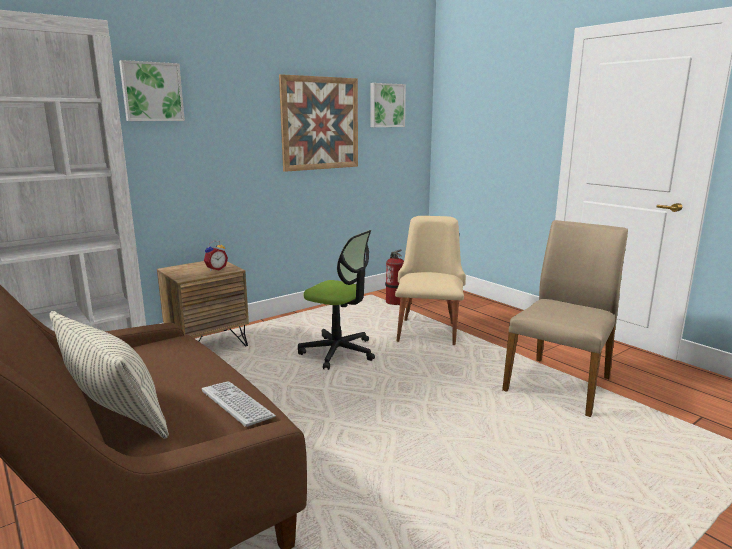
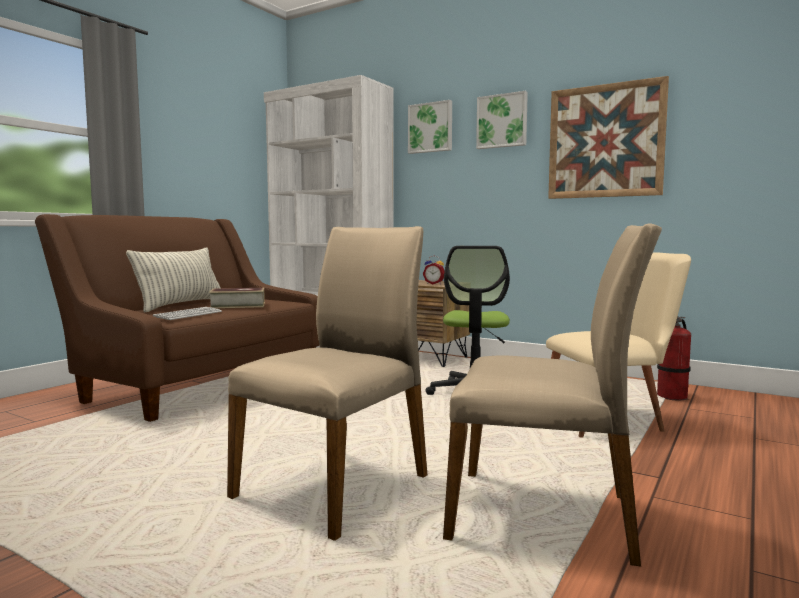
camera: 70 degrees right, 10 degrees down
(178, 371) = (238, 305): none -> book
(386, 105) = (730, 105): picture -> picture (502, 121)
(513, 441) = (336, 487): none -> beige chair

